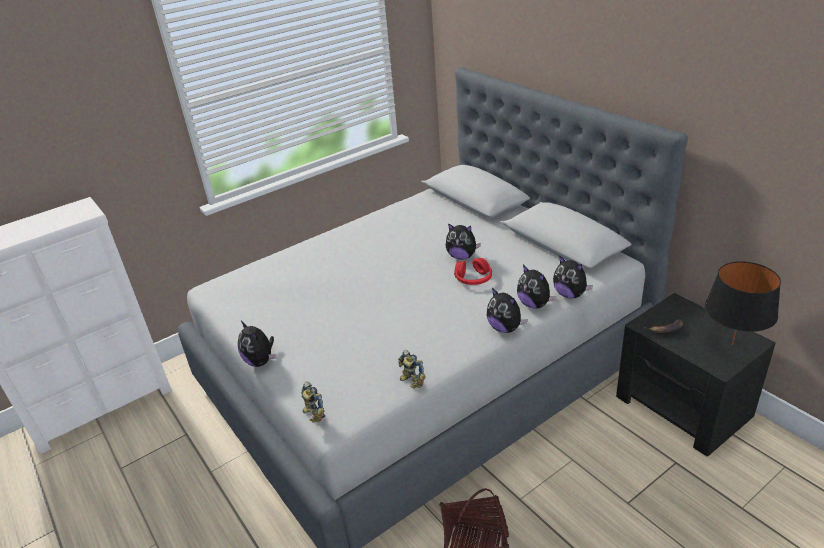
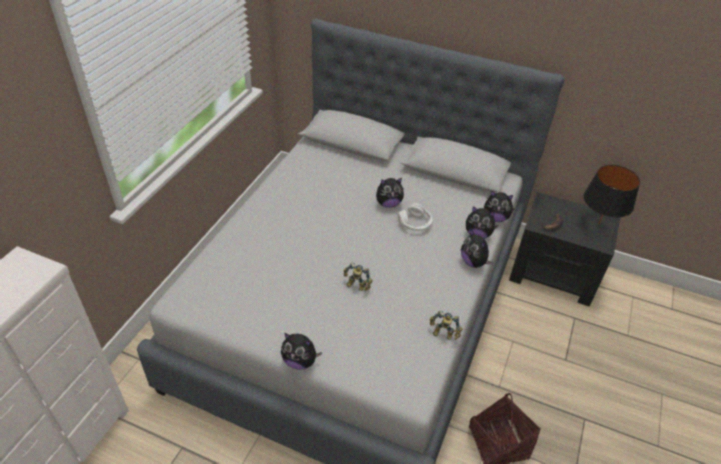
camera: 35 degrees left, 10 degrees up
(312, 415) = (391, 394): toy robot -> toy robot (356, 286)
(473, 279) = (415, 223): red headphones -> white headphones
(505, 328) = (473, 262): plush toy -> plush toy turned 45 degrees clockwise

